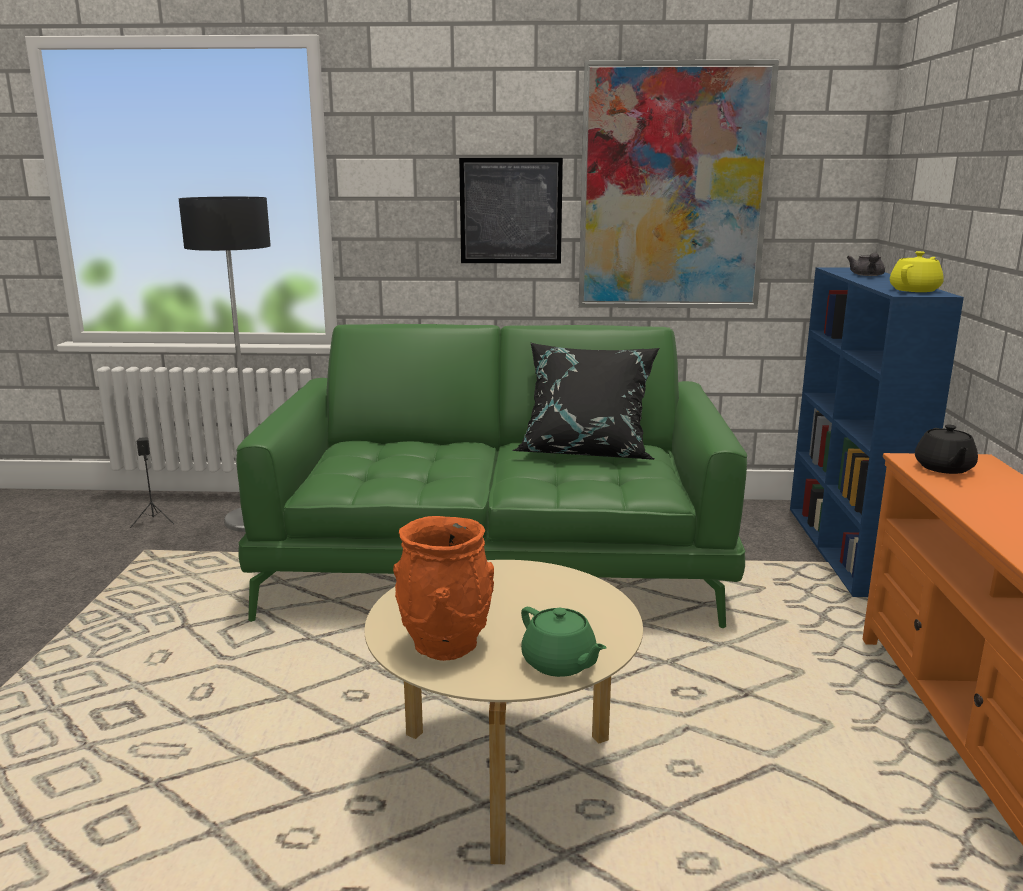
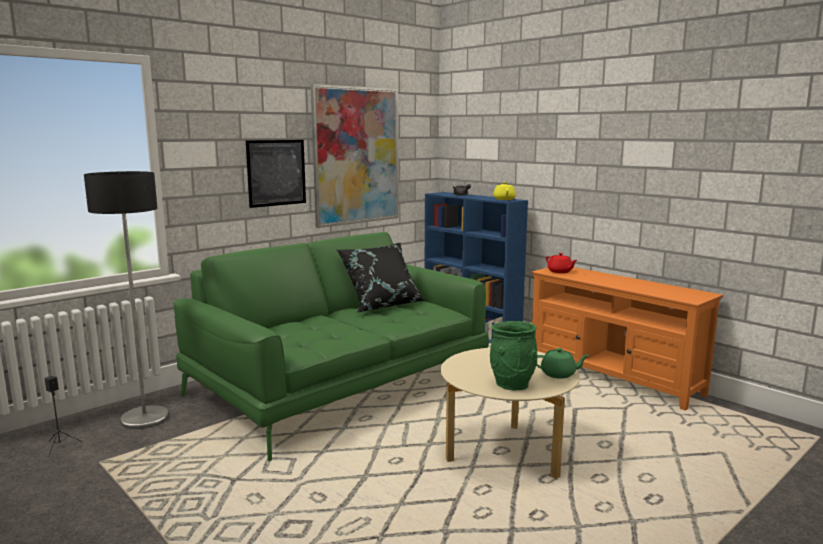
camera: 45 degrees left, 5 degrees down
(446, 643) = (513, 384): orange vase -> green vase
(944, 468) = (560, 271): black teapot -> red teapot

